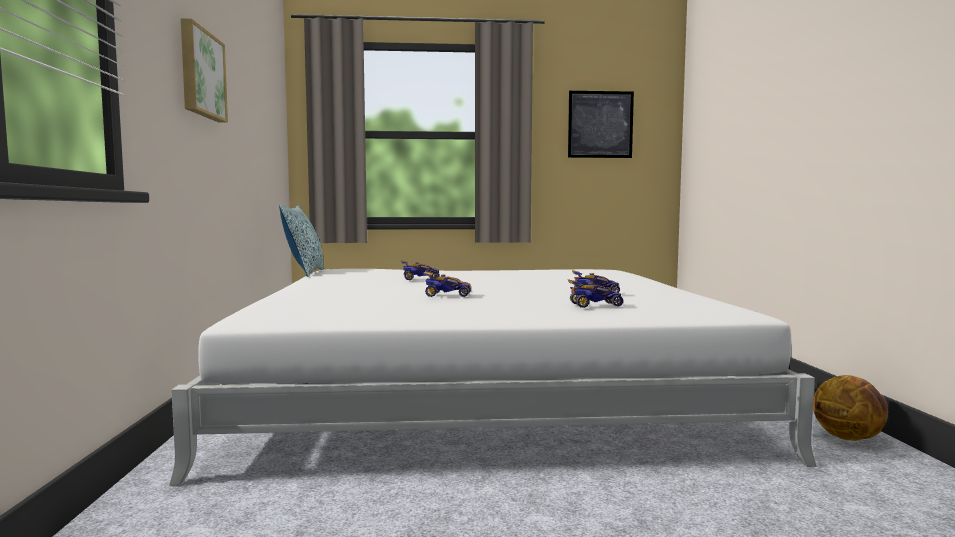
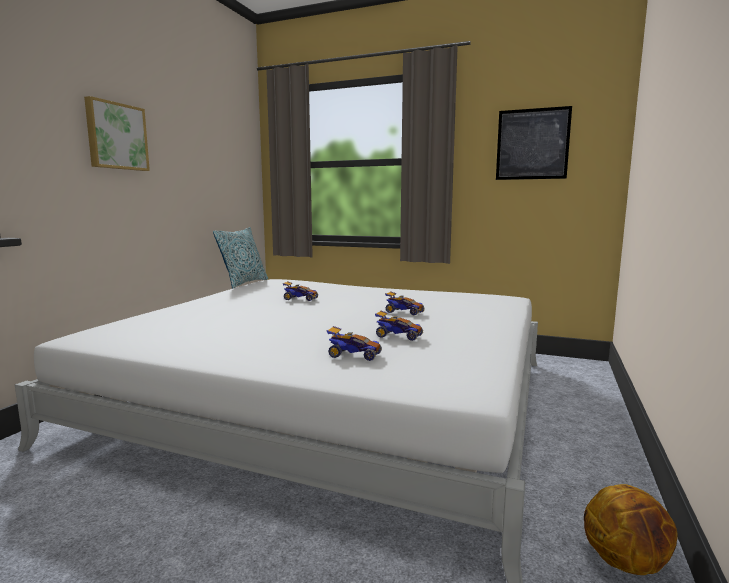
camera: 25 degrees right, 5 degrees up
(446, 295) = (264, 324): toy car -> toy car (403, 312)

